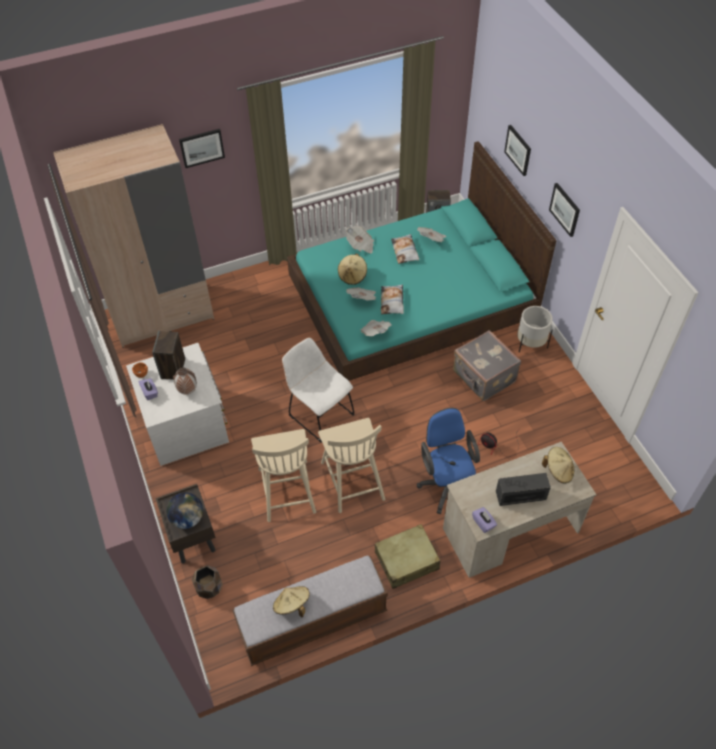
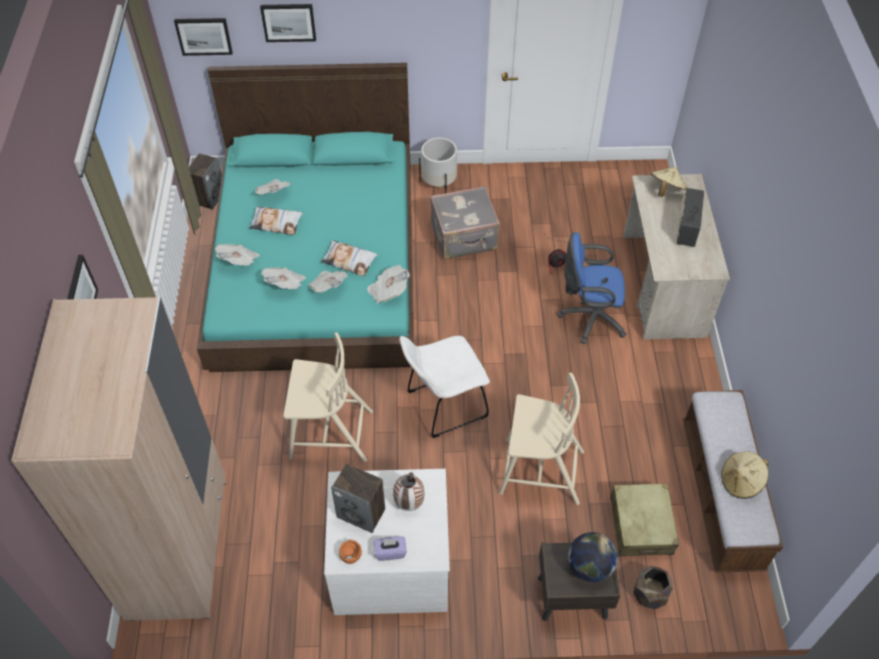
camera: 70 degrees left, 0 degrees up
(352, 276) = (285, 284): beige hat -> newspaper
(352, 479) = (551, 401): beige chair -> beige chair (329, 434)
(407, 561) = (671, 383): beige suitcase -> beige suitcase (641, 525)
(483, 523) = (710, 267): purple tissue box -> none
(565, 209) = (402, 22): picture -> picture (204, 36)

